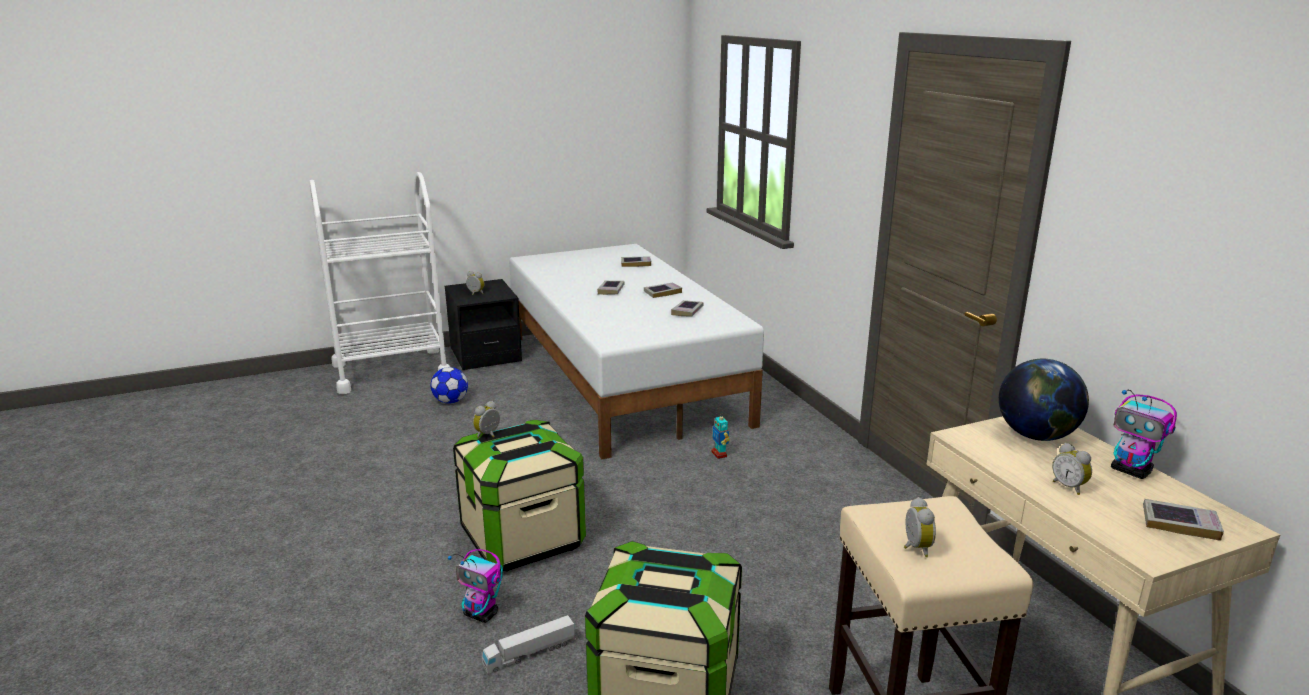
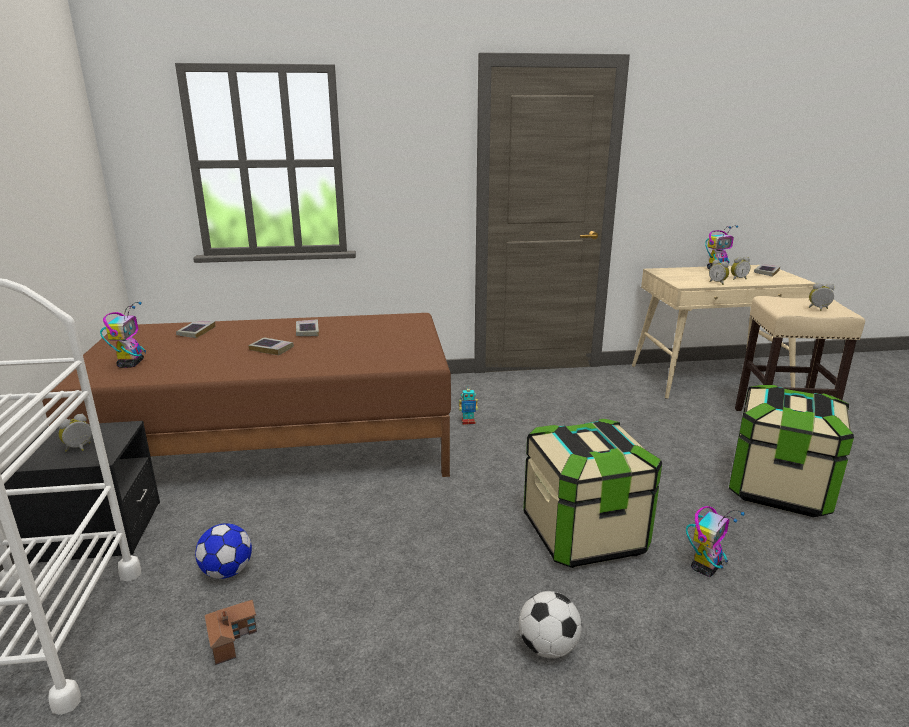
camera: 75 degrees left, 0 degrees up
(375, 528) = (547, 647): none -> football
(391, 418) = (233, 635): none -> toy house
(488, 435) = (579, 451): alarm clock -> alarm clock (717, 283)
(530, 653) = (753, 543): toy truck -> none
(560, 263) = (131, 364): none -> toy robot
(623, 377) = (277, 443): white bed -> brown bed
(687, 311) = (370, 328): book -> none
(1036, 435) = (679, 274): globe -> none

